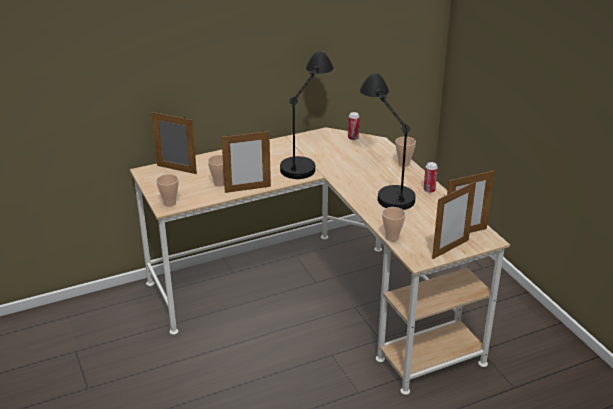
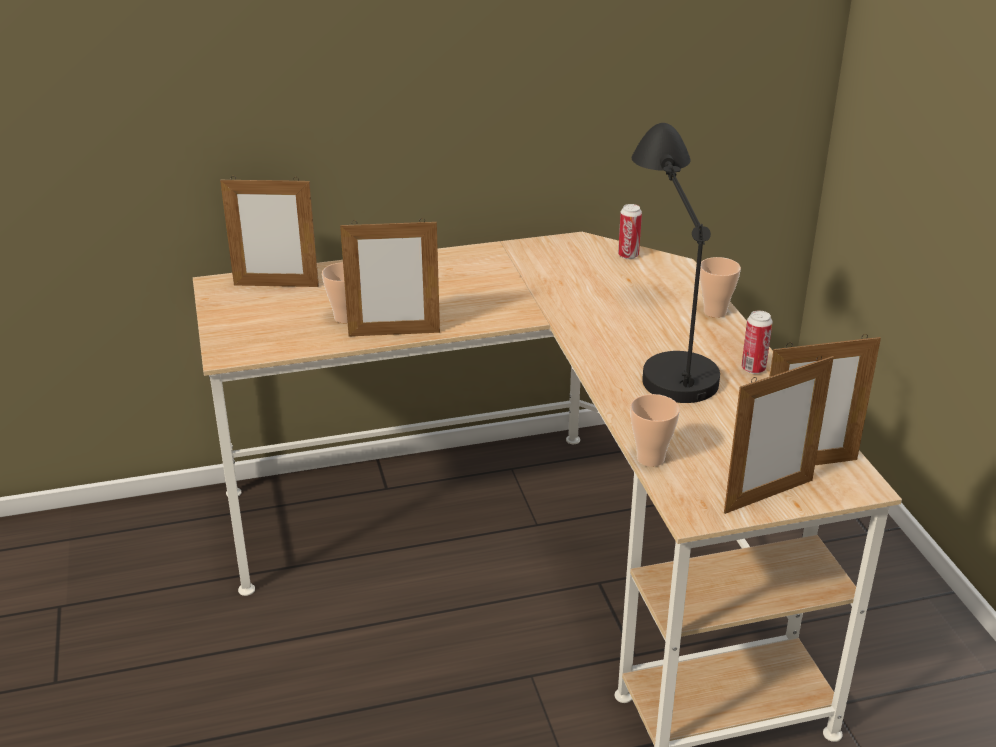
camera: 10 degrees right, 0 degrees up
(169, 203) = (238, 347): cup -> none
(176, 169) = (276, 285): picture frame -> picture frame turned 150 degrees clockwise
(307, 155) = (529, 279): black table lamp -> none

